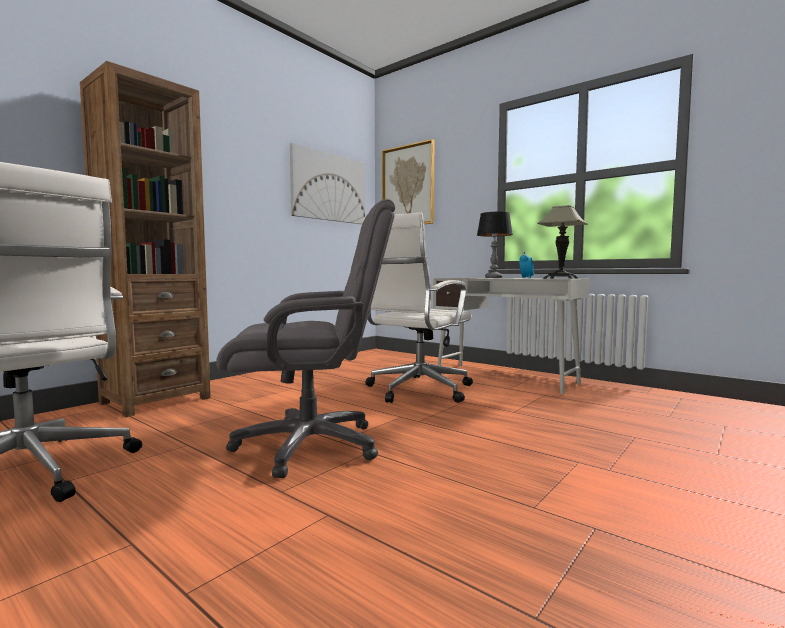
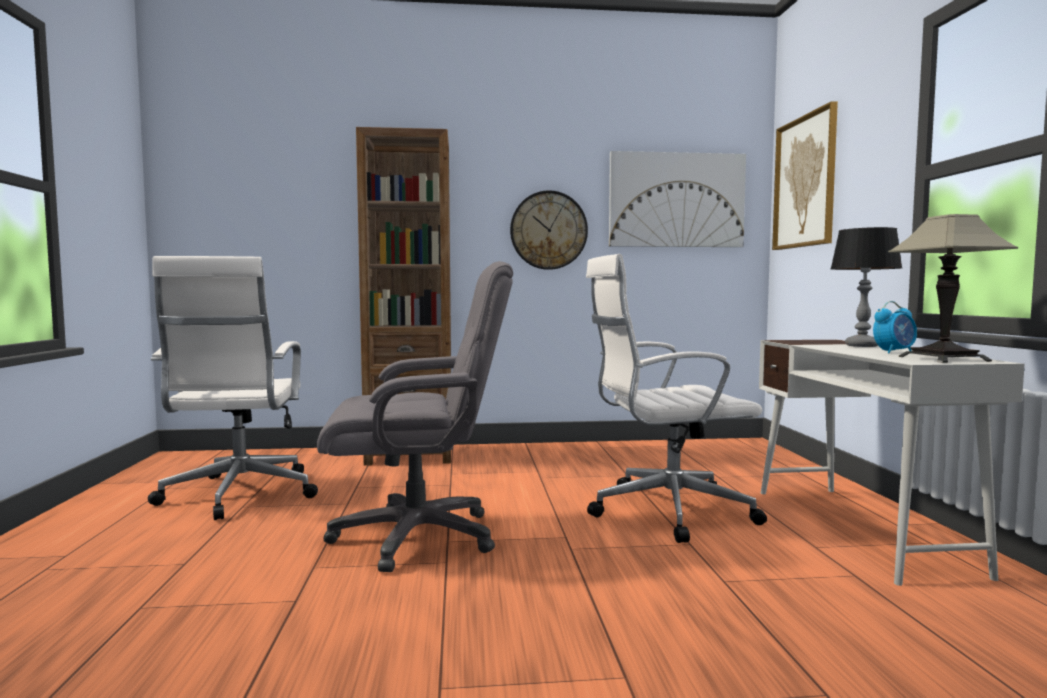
camera: 45 degrees right, 0 degrees up
(250, 198) = (548, 230): none -> wall clock
(310, 445) = (418, 536): grey office chair -> grey office chair turned 45 degrees counterclockwise

